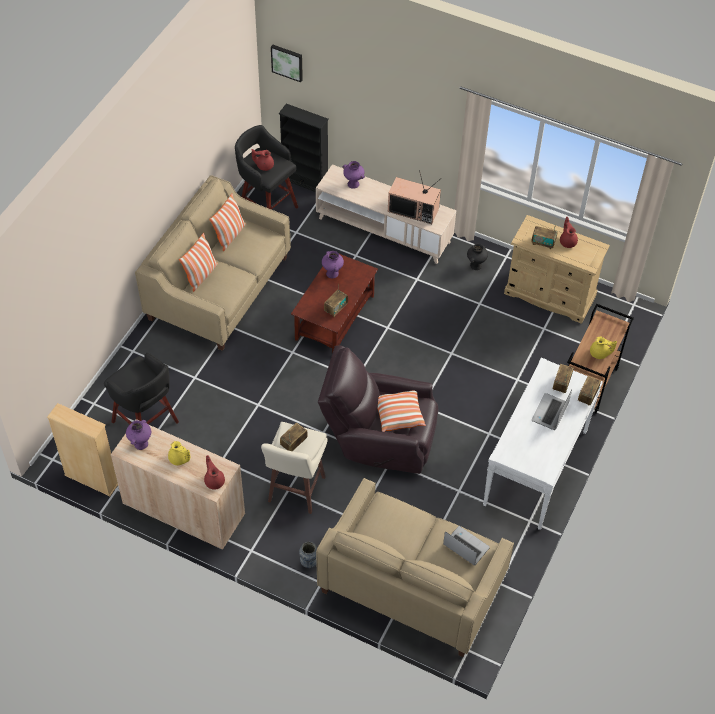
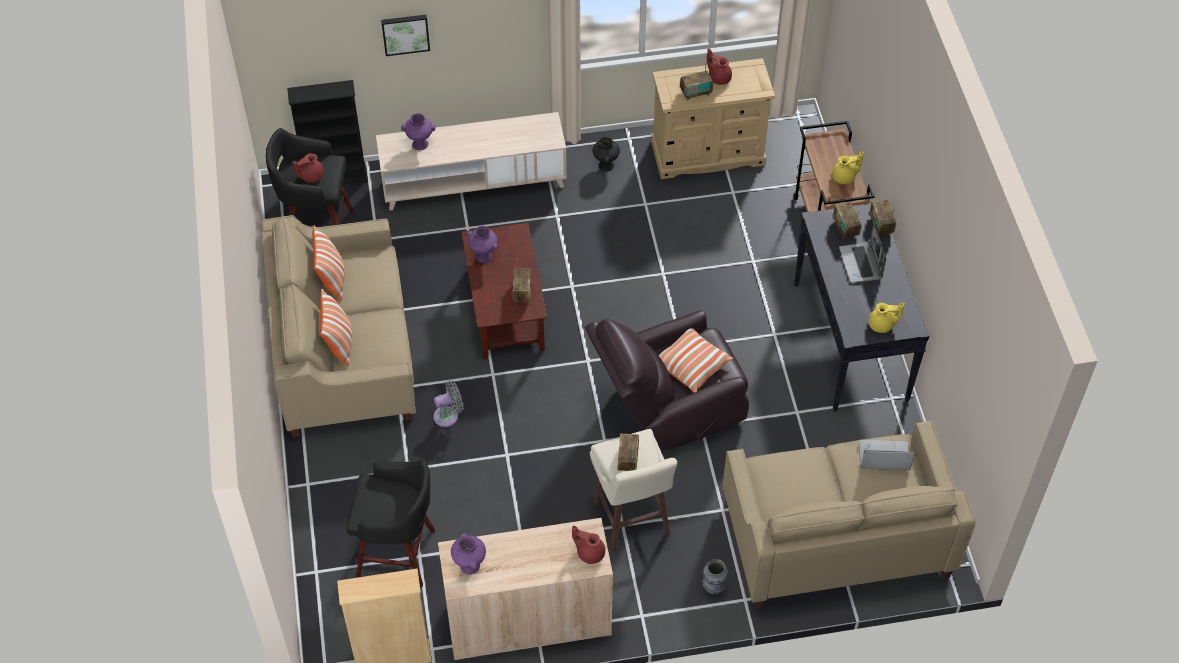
camera: 35 degrees left, 0 degrees up
(179, 459) = (529, 554): yellow teapot -> yellow teapot (882, 325)
(245, 361) = (448, 415): none -> grey fan
(287, 62) = (278, 32): picture -> picture (405, 33)
(414, 209) = (512, 135): television -> none
(535, 468) = (850, 341): white console table -> black console table

